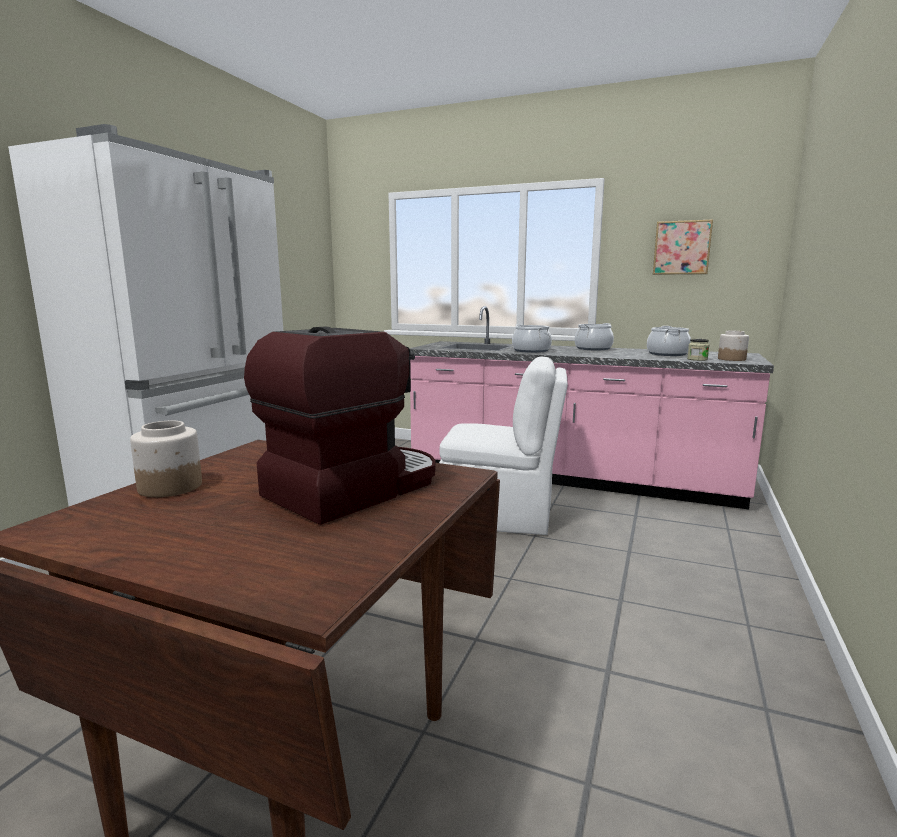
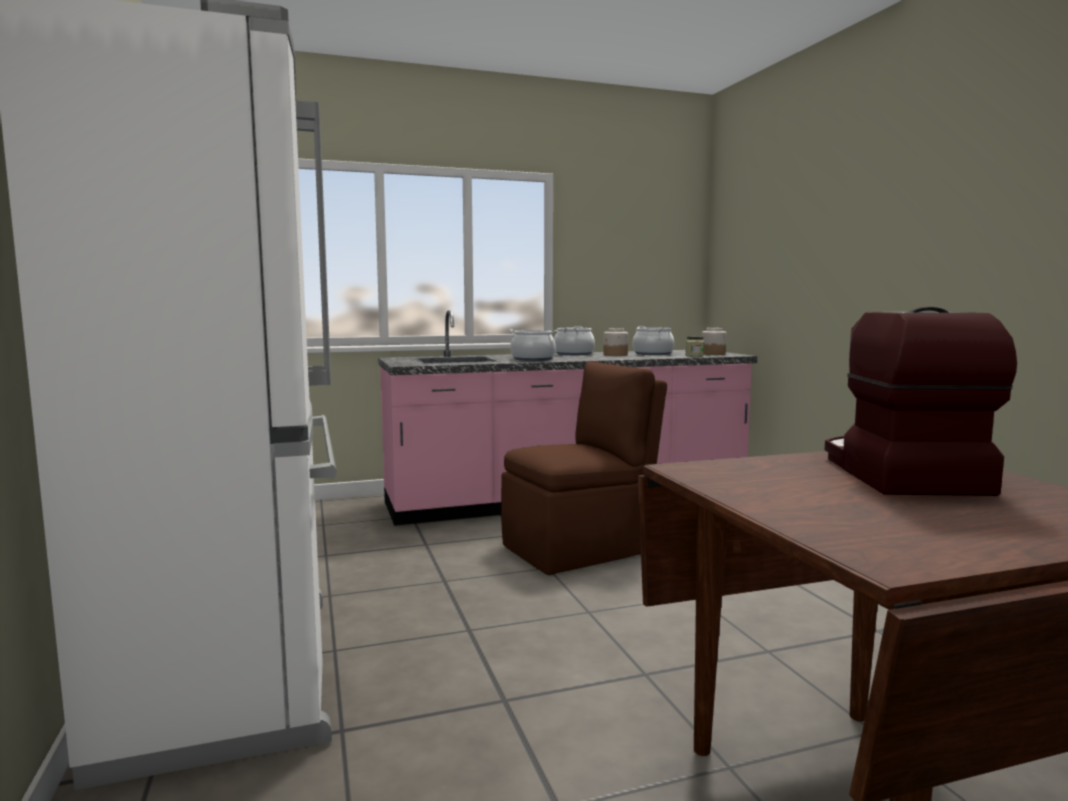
camera: 40 degrees left, 5 degrees down
(169, 487) = (795, 510): jar -> jar (615, 355)
(500, 516) = (580, 548): white chair -> brown chair
(682, 248) = (627, 250): picture -> none

